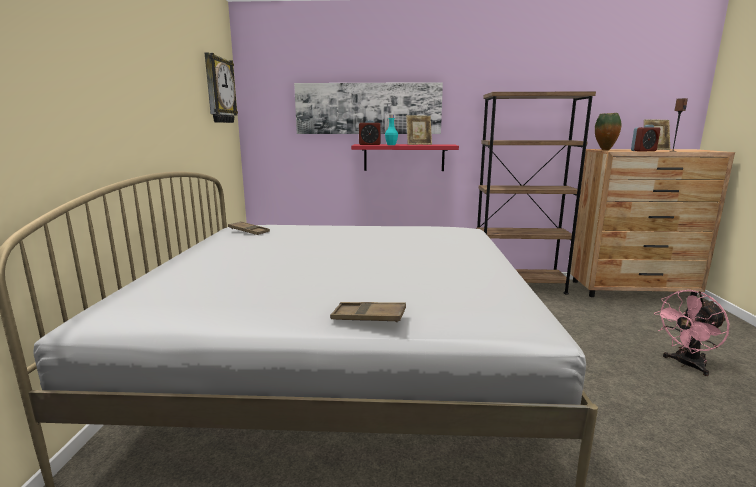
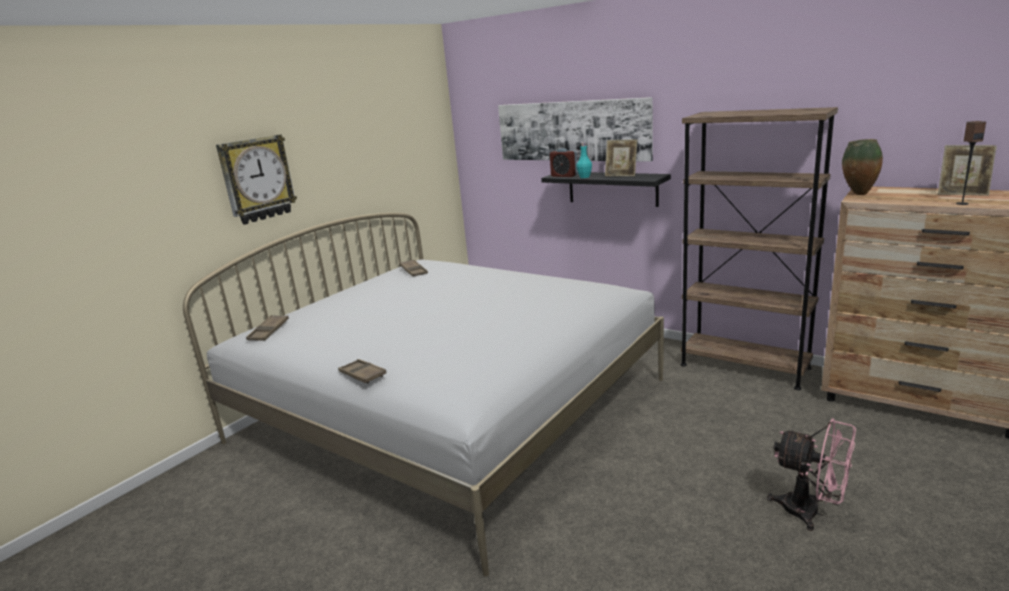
camera: 35 degrees right, 5 degrees up
(142, 299) = (269, 331): none -> brown tray
(219, 90) = (420, 123): wall clock -> wall clock (257, 179)
(404, 157) = (612, 188): red shelf -> black shelf
(643, 151) = (911, 200): alarm clock -> none
(686, 364) = (811, 512): pink fan -> pink fan turned 150 degrees counterclockwise

